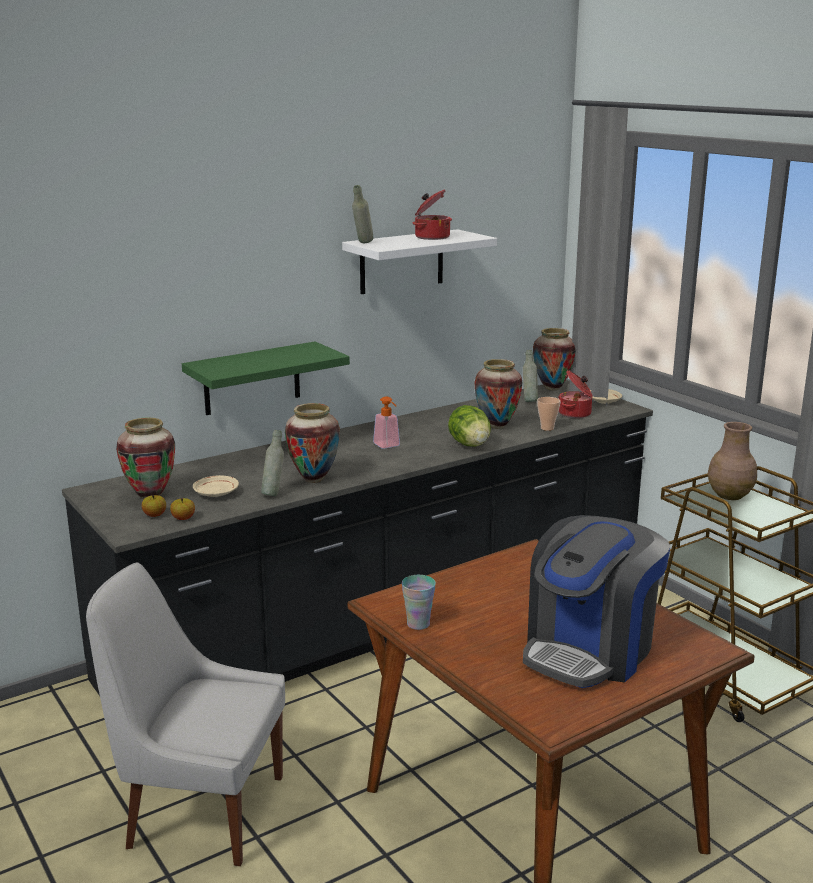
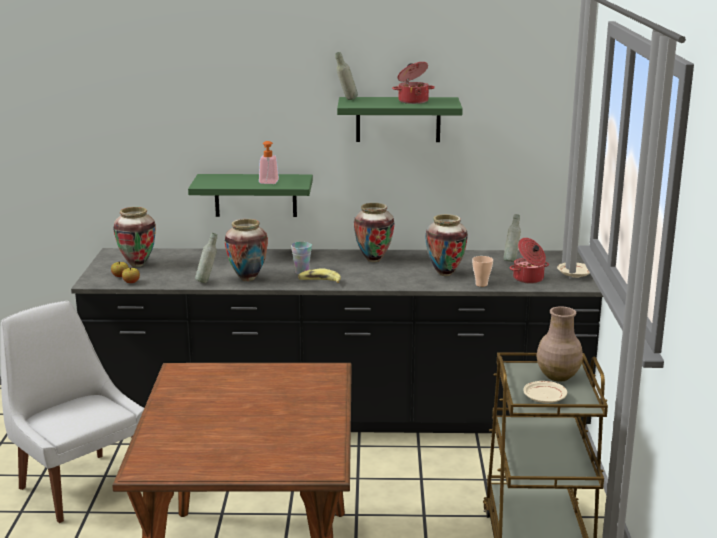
camera: 35 degrees right, 0 degrees up
(216, 493) = (176, 272): beige plate -> beige plate (544, 398)
(388, 446) = (338, 269): soap dispenser -> soap dispenser (268, 183)
(395, 463) = (319, 281): none -> banana
(401, 262) = (398, 119): white shelf -> green shelf
(418, 624) = (174, 388): cup -> cup (302, 272)
(470, 445) = (397, 282): lettuce -> none
(552, 388) = (552, 255): vase -> vase (373, 260)
(589, 650) = (244, 440): coffee machine -> none

